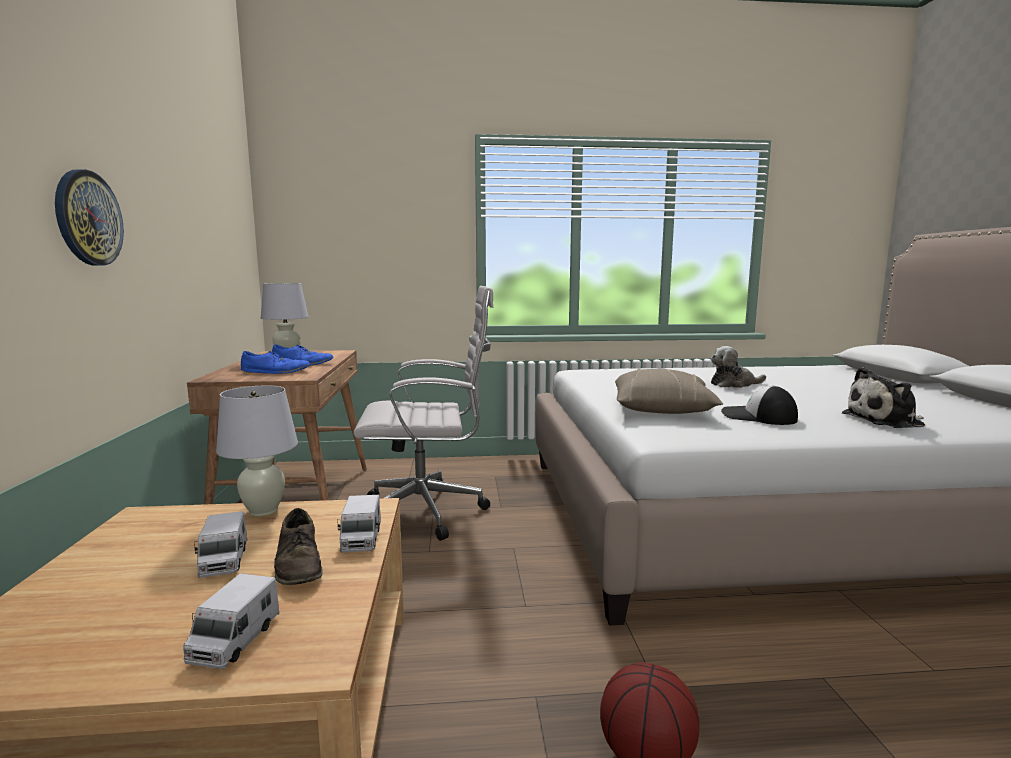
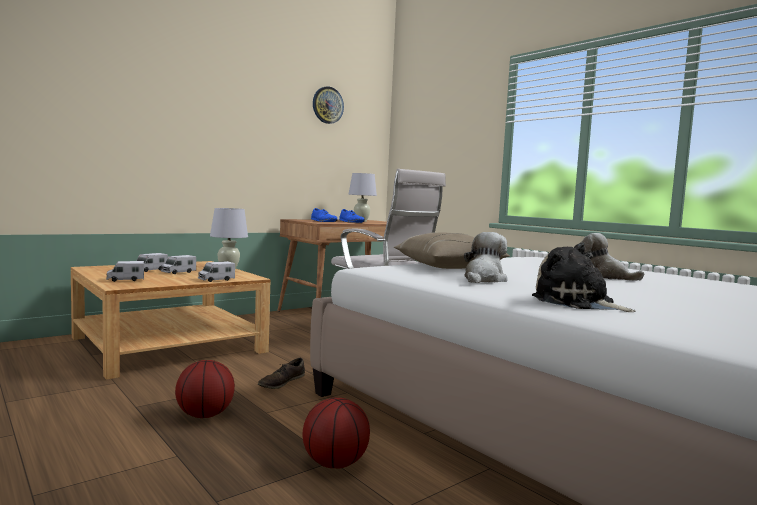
camera: 55 degrees right, 5 degrees down
(88, 218) = (228, 133): wall clock -> wall clock (327, 105)
(138, 589) = (150, 270): none -> toy truck
(299, 563) = (186, 277): brown shoe -> brown shoe (281, 382)
(758, 417) = (483, 279): cap -> plush toy
(829, 678) = (335, 463): none -> basketball

